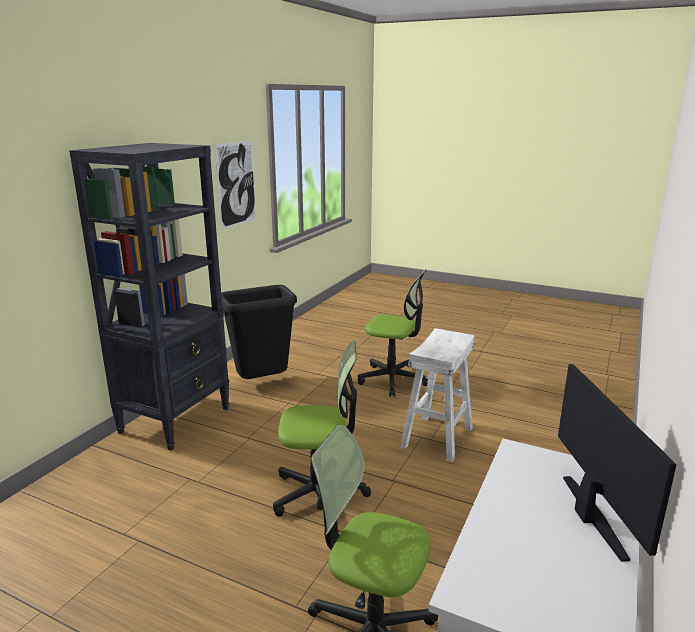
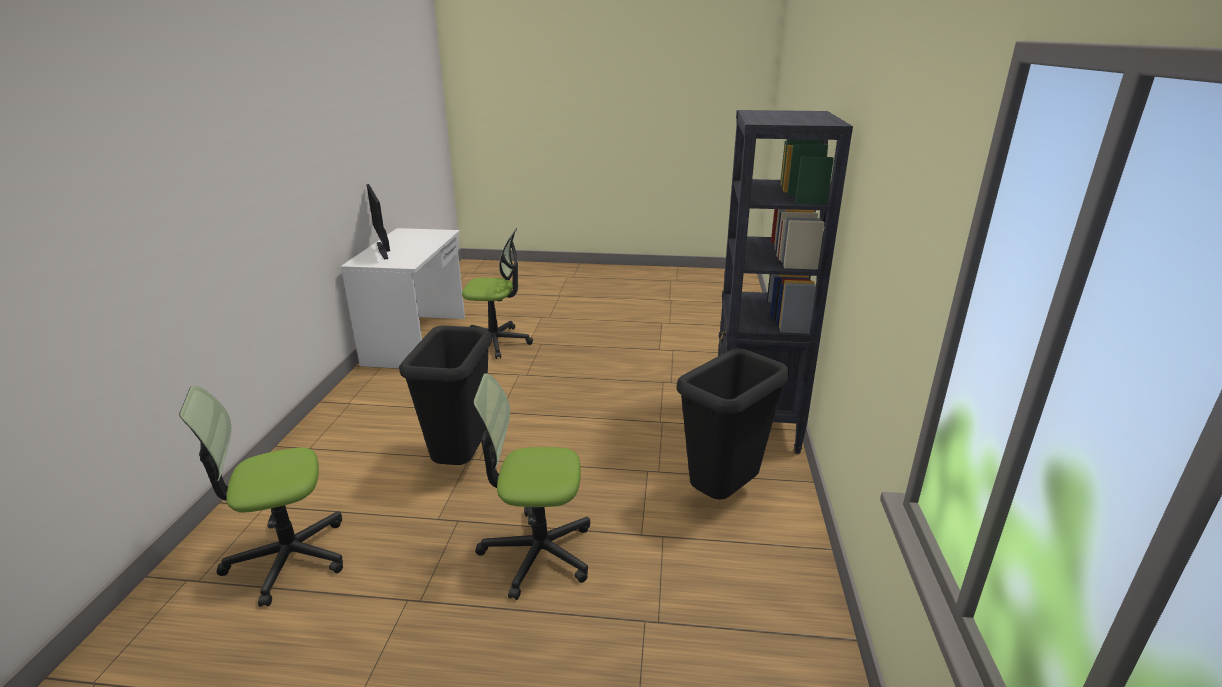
camera: 160 degrees right, 5 degrees up
(236, 184) = (898, 271): picture -> none
(319, 495) = (559, 391): office chair -> office chair (288, 557)
(436, 437) = (462, 463): white stool -> black trash can

